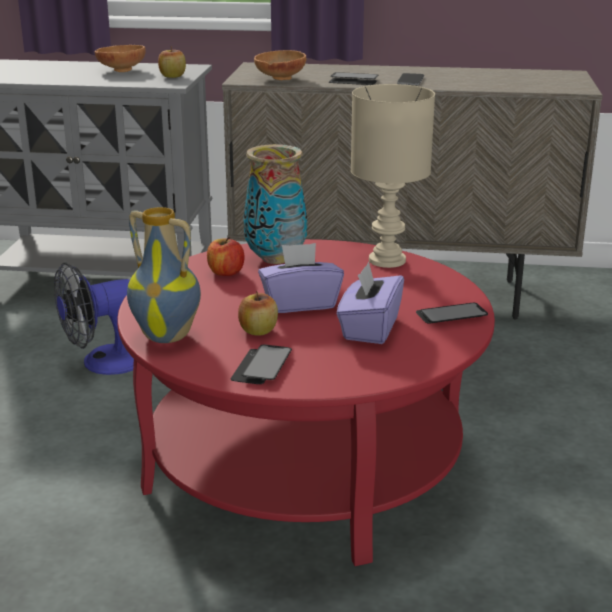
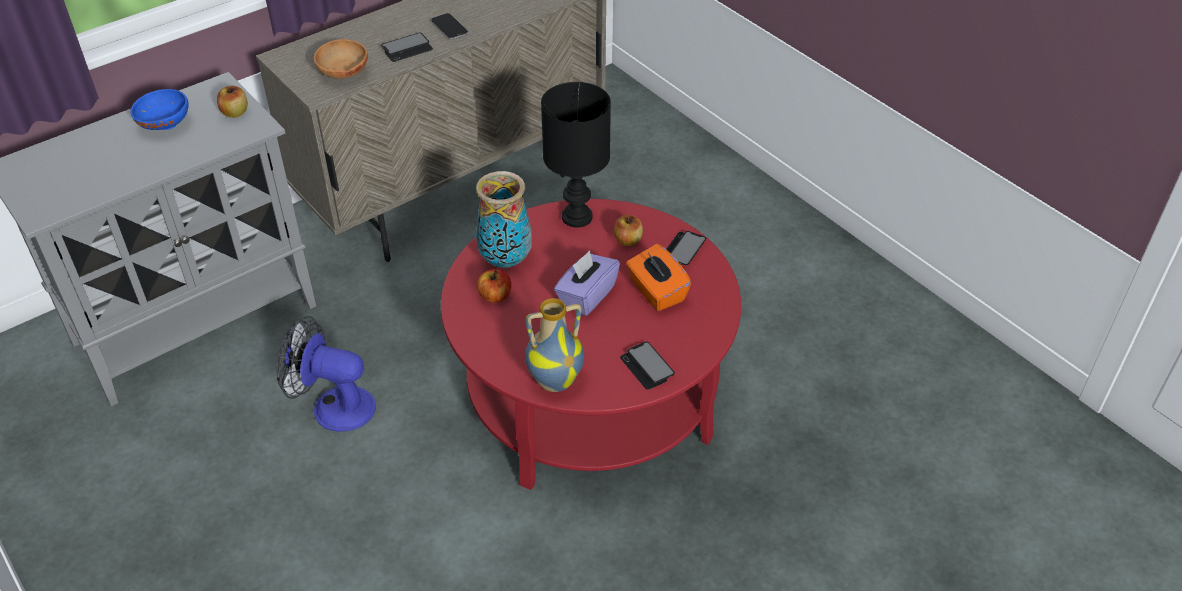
camera: 45 degrees left, 20 degrees up
(103, 363) = (333, 406): fan -> fan turned 90 degrees clockwise
(121, 70) = (164, 124): brown bowl -> blue bowl
(258, 331) = (600, 338): apple -> apple (628, 240)
(369, 328) = (656, 292): purple tissue box -> orange tissue box
(388, 260) = (577, 216): beige table lamp -> black table lamp

